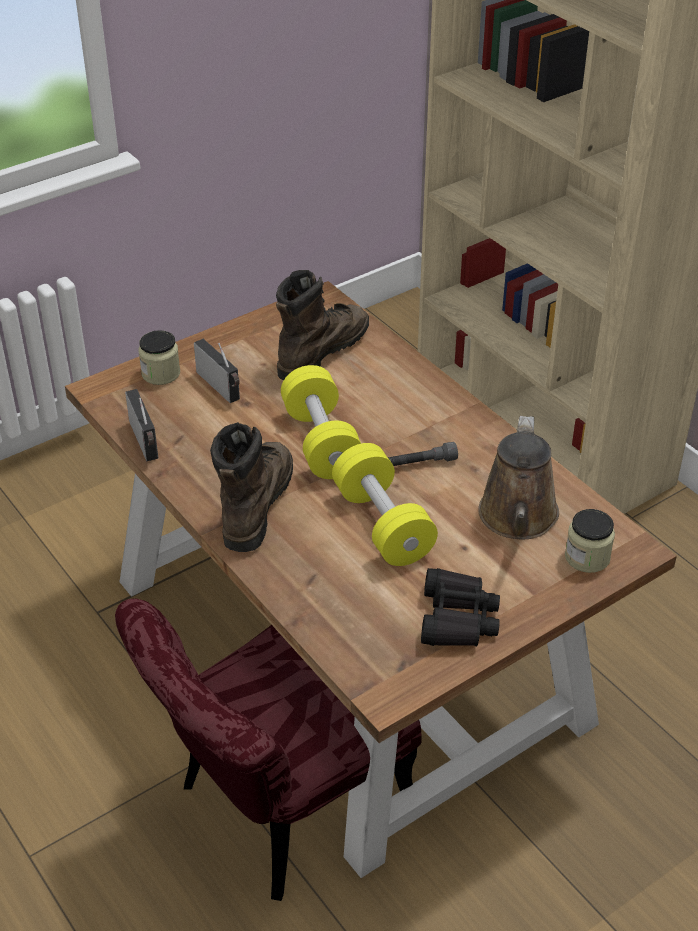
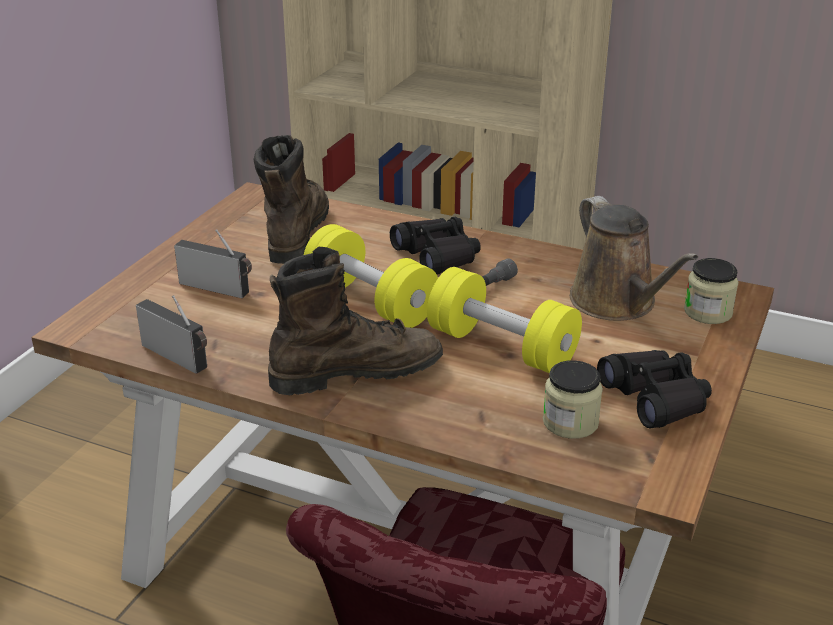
camera: 30 degrees left, 10 degrees down
(161, 373) = (139, 295): jar -> jar (570, 422)
(255, 504) = (355, 372): brown boot -> brown boot turned 90 degrees clockwise
(414, 414) = (437, 256): none -> black binoculars

